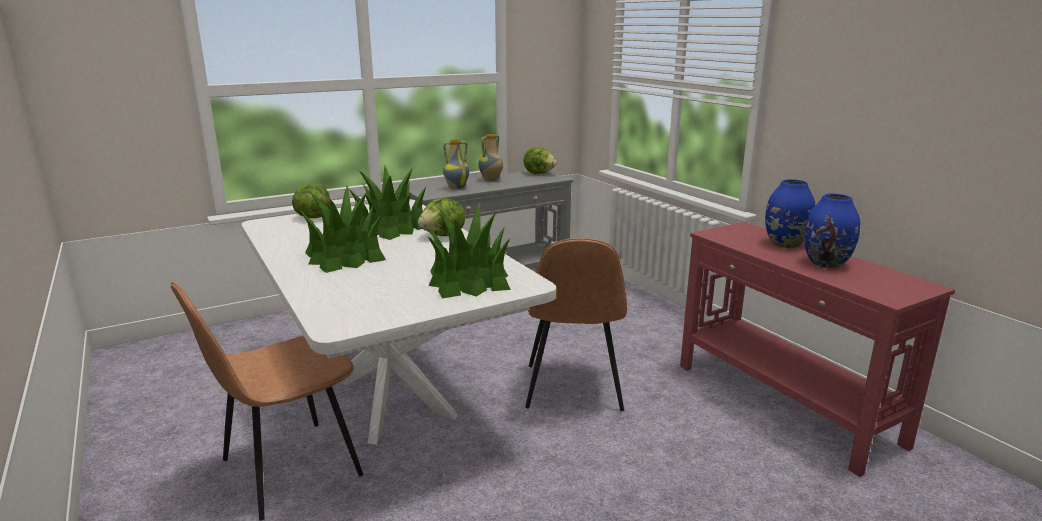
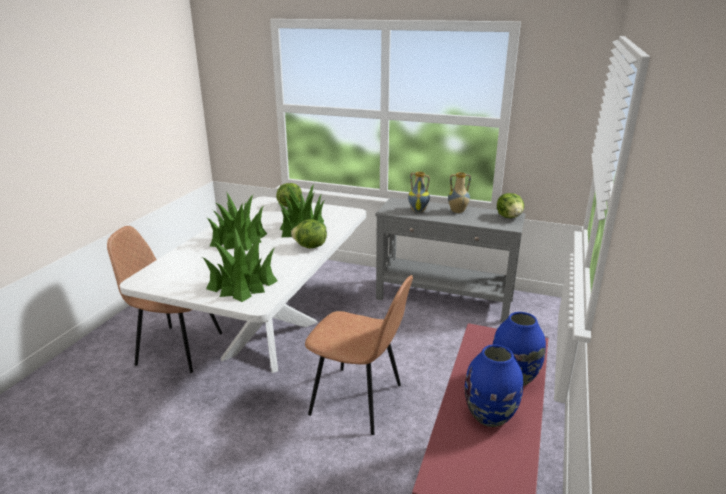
camera: 50 degrees right, 5 degrees up
(573, 389) = (358, 400): brown chair -> brown chair turned 120 degrees counterclockwise

